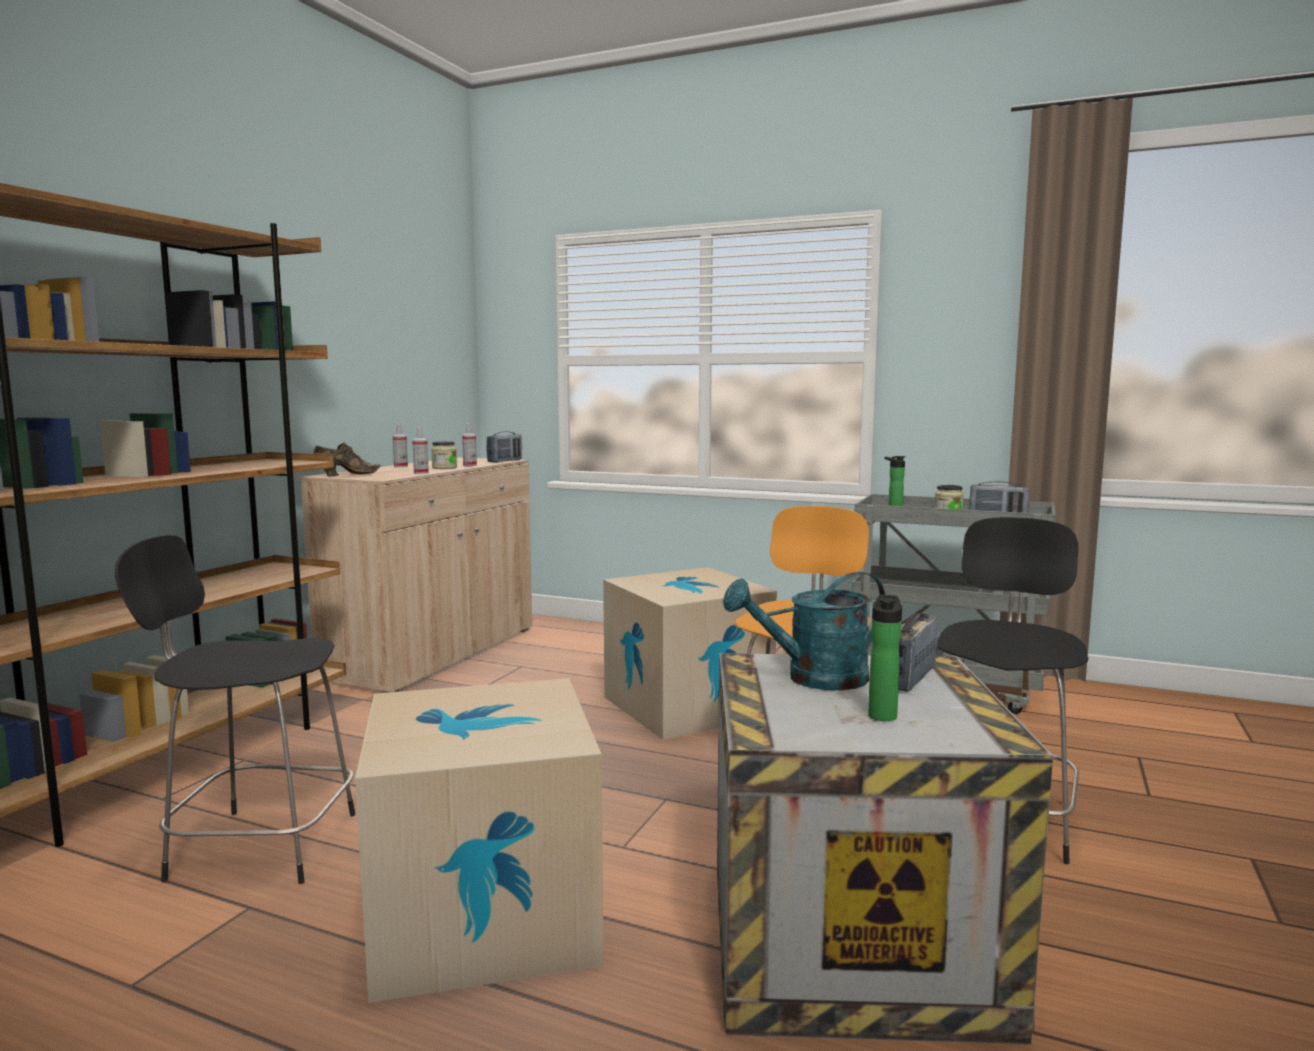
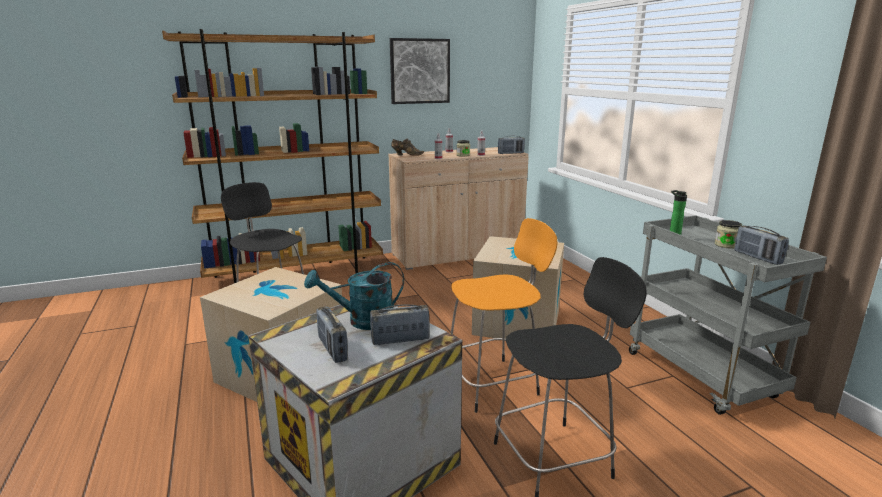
camera: 45 degrees right, 10 degrees up
(336, 321) = (419, 71): none -> picture
(813, 679) = (363, 321): turquoise watering can -> turquoise watering can turned 45 degrees counterclockwise
(882, 714) = (332, 349): bottle -> radio

